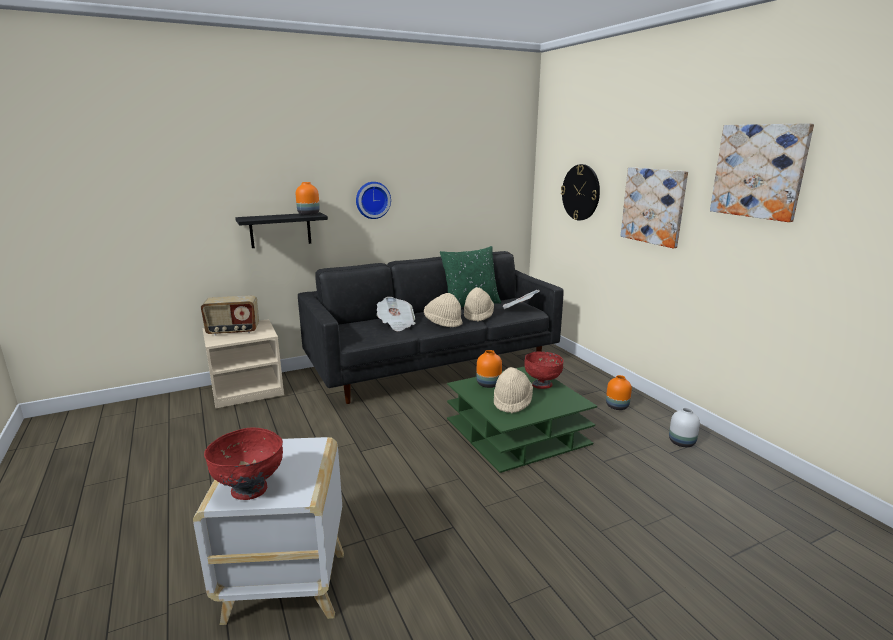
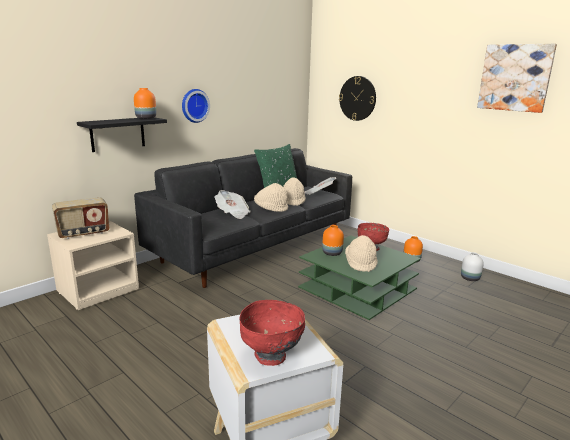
camera: 20 degrees left, 0 degrees up
(653, 206) = (426, 106): picture -> none

